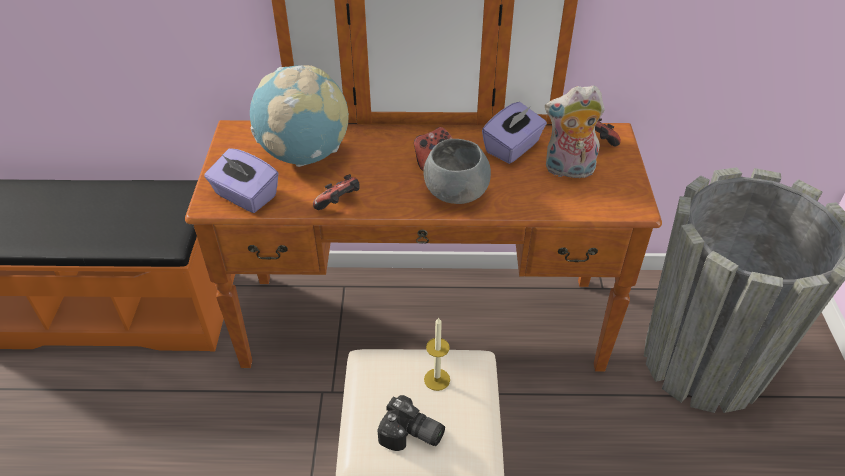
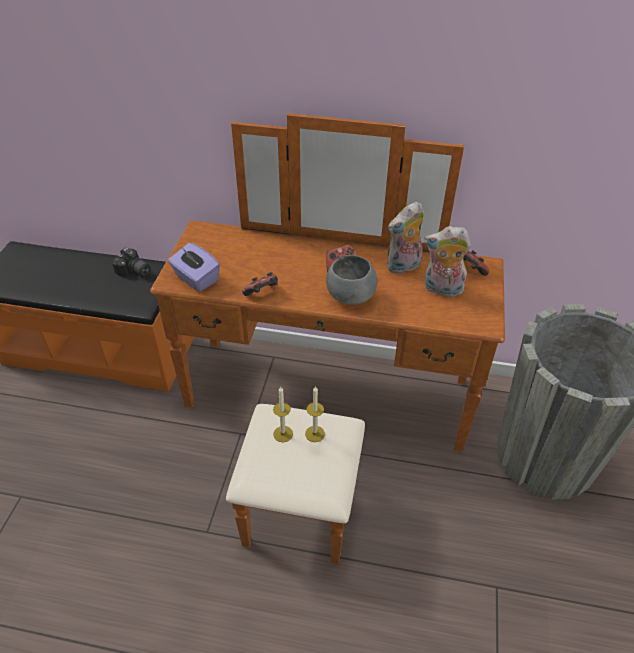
camera: 10 degrees right, 0 degrees up
(305, 154) = (246, 253): globe -> none
(395, 386) = (283, 434): none -> candle
(411, 436) = (286, 471): camera -> camera (134, 272)
(512, 148) = (403, 267): purple tissue box -> plush toy

